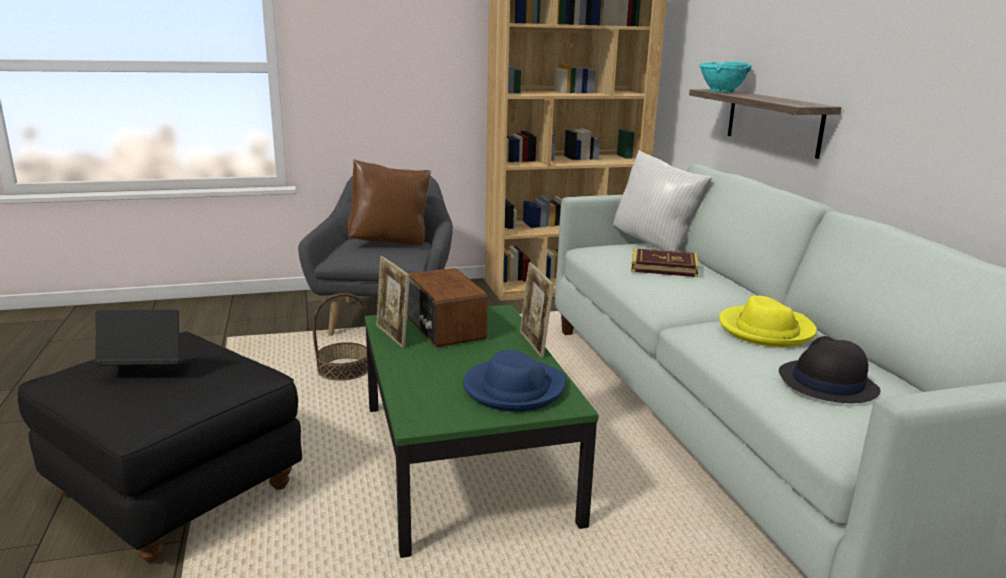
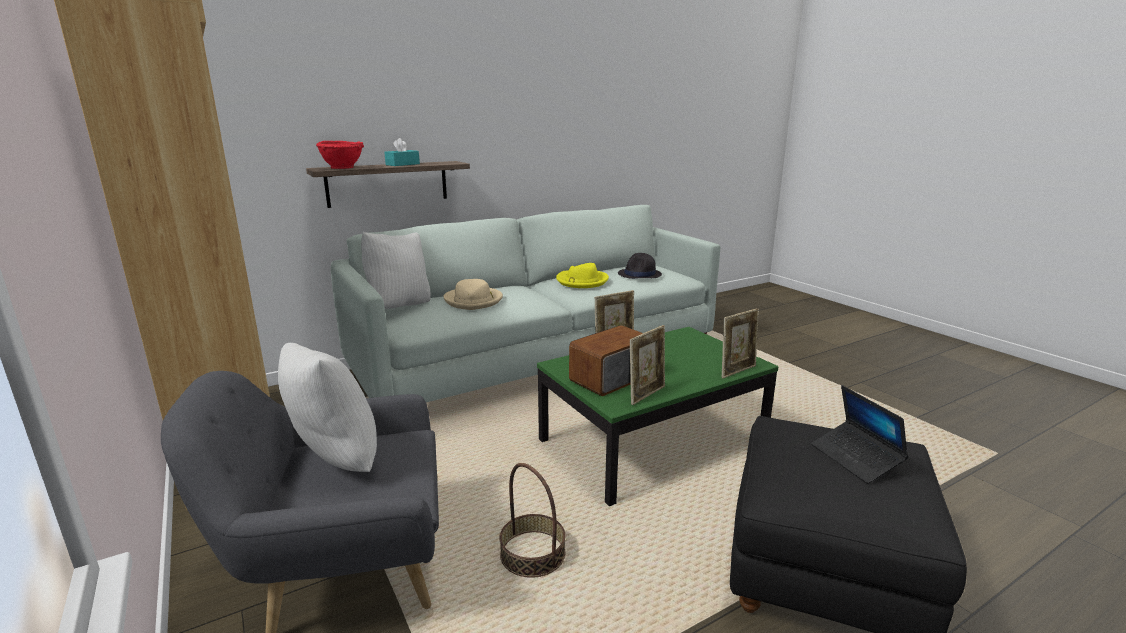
camera: 105 degrees left, 0 degrees up
(390, 243) = (333, 461): brown pillow -> white pillow
(405, 400) = (737, 371): none -> picture frame
(514, 389) = (685, 345): blue hat -> none
(664, 267) = (474, 301): book -> beige hat
(722, 91) = (343, 168): turquoise bowl -> red bowl
(767, 98) = (402, 164): none -> turquoise tissue box

